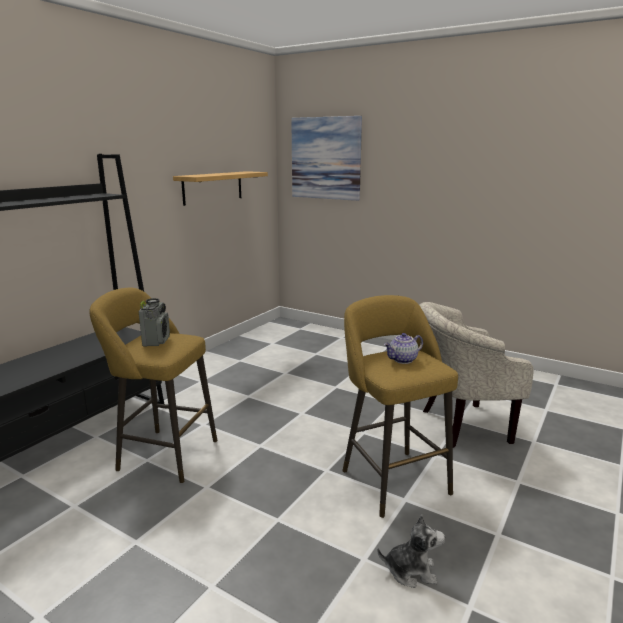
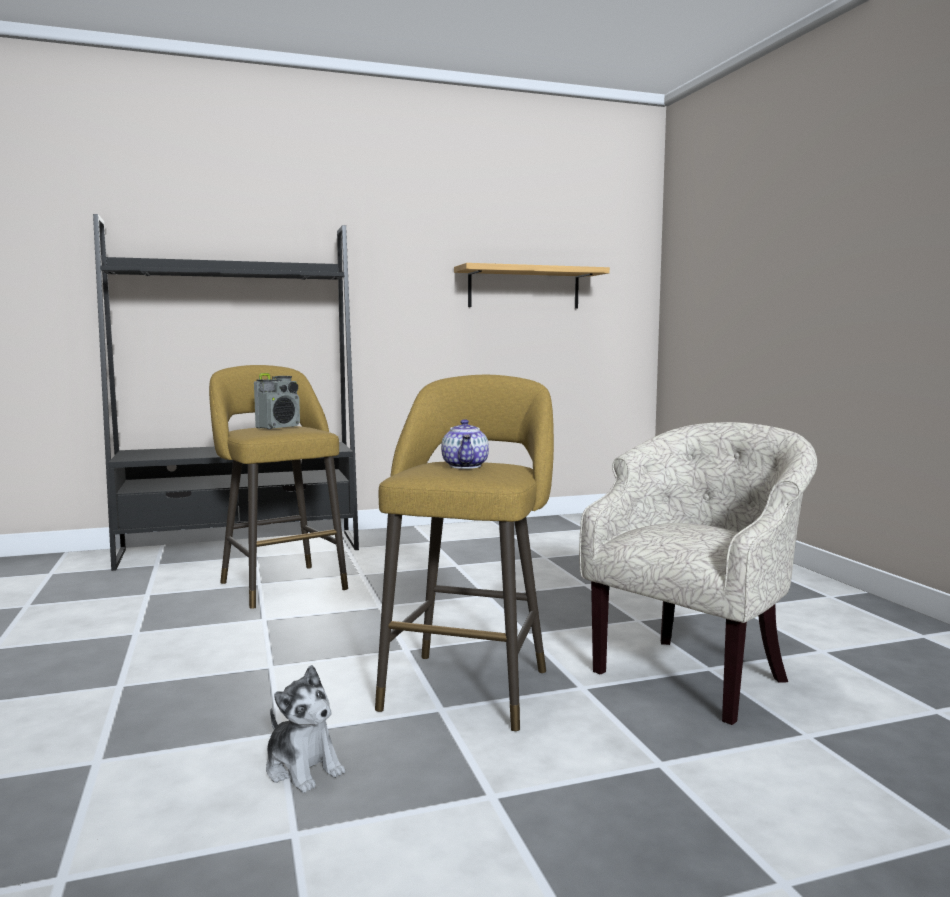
camera: 40 degrees right, 10 degrees down
(326, 158) = (712, 245): picture -> none
(403, 360) = (466, 466): teapot -> teapot turned 105 degrees counterclockwise
(460, 426) = (697, 673): beige armchair -> beige armchair turned 105 degrees clockwise

